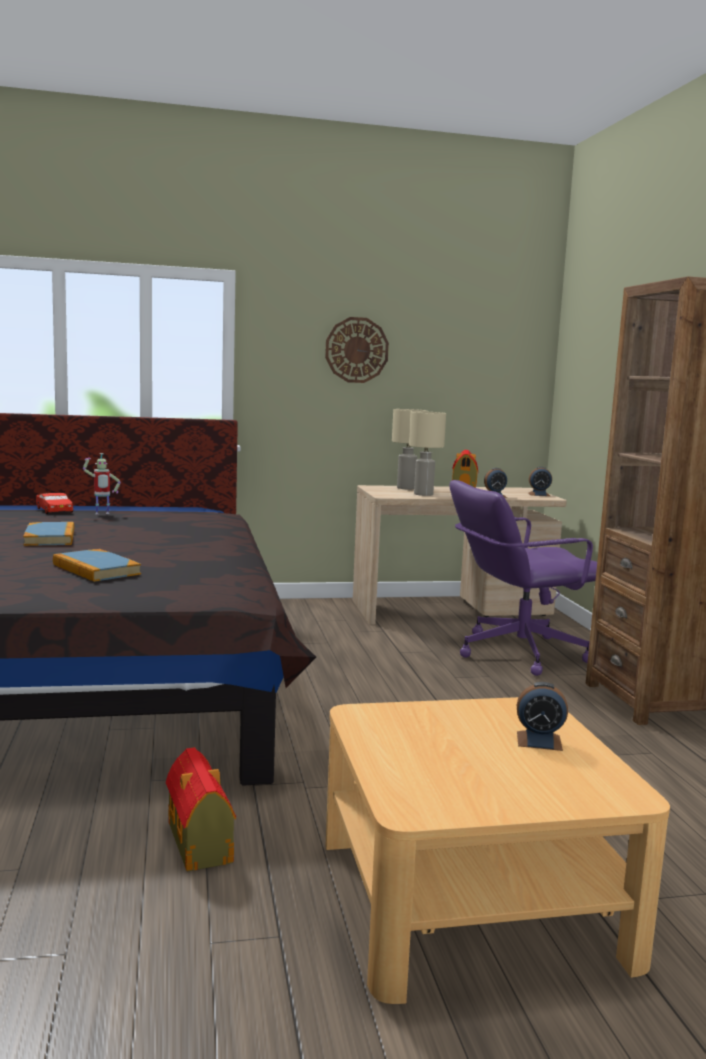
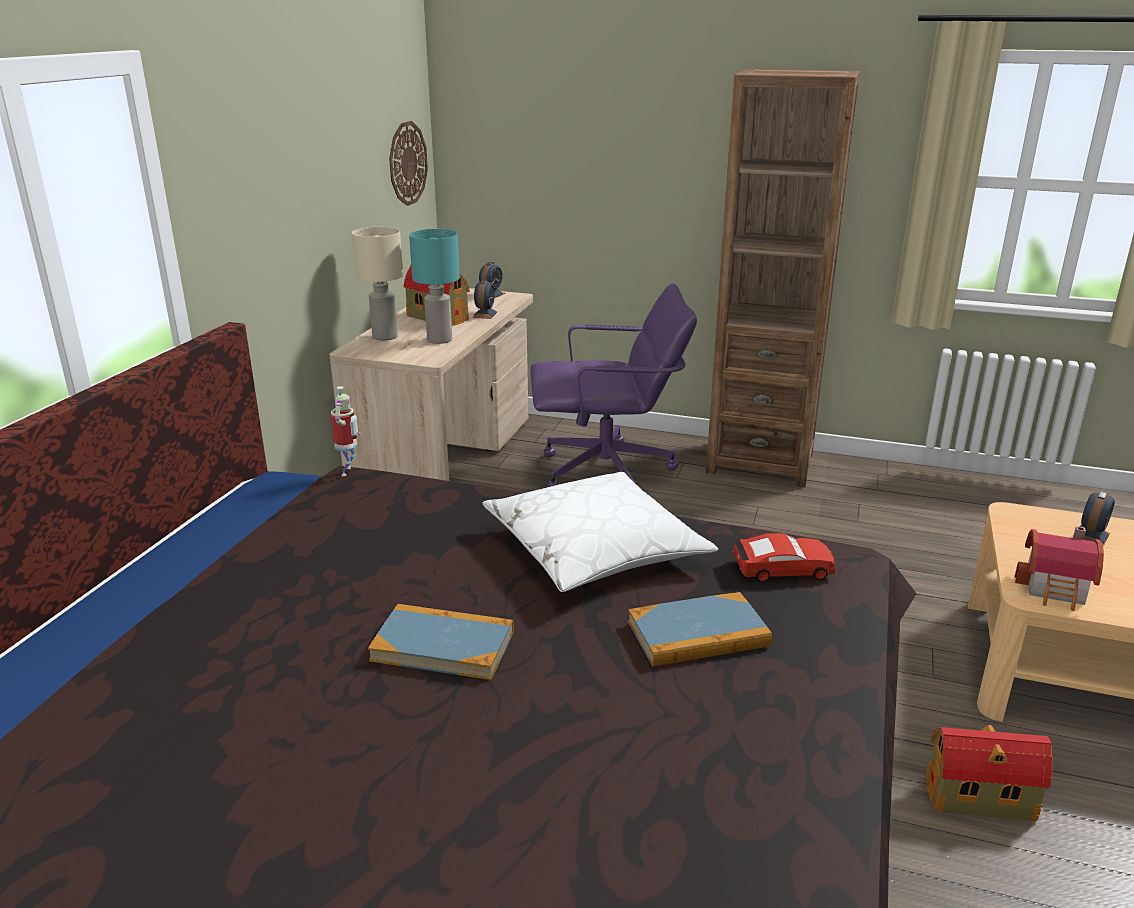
camera: 60 degrees left, 15 degrees up
(54, 510) = (182, 612): red toy car -> red toy car (782, 568)
(102, 514) = (267, 571): toy robot -> toy robot (349, 472)
(184, 549) = (595, 548): none -> white pillow
(356, 350) = (289, 158): wall clock -> wall clock (407, 163)
(387, 724) = (1057, 589): none -> toy house
(424, 494) = (440, 340): beige table lamp -> turquoise table lamp
(519, 652) = (608, 473): purple office chair -> purple office chair turned 105 degrees counterclockwise

